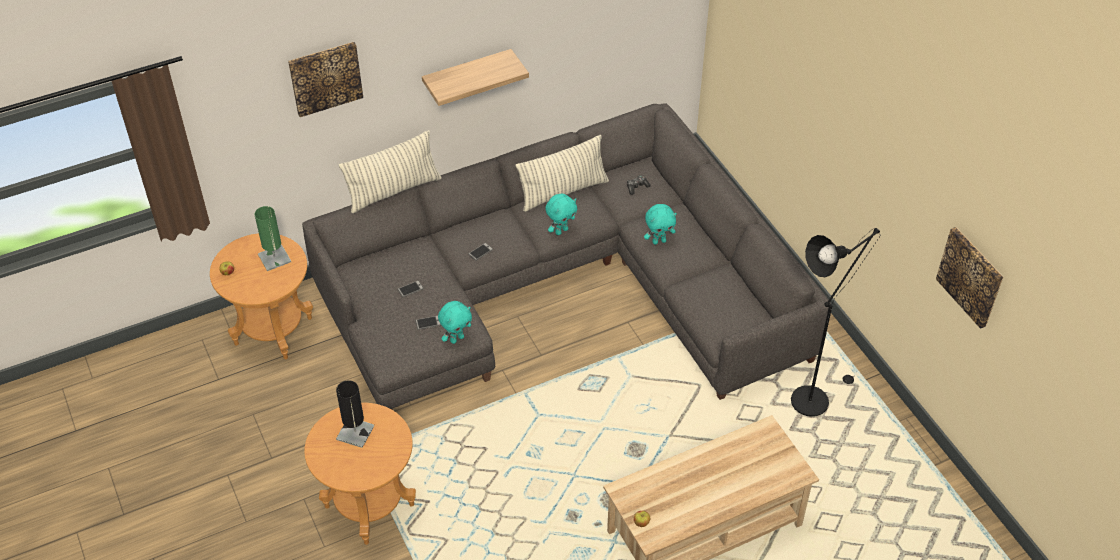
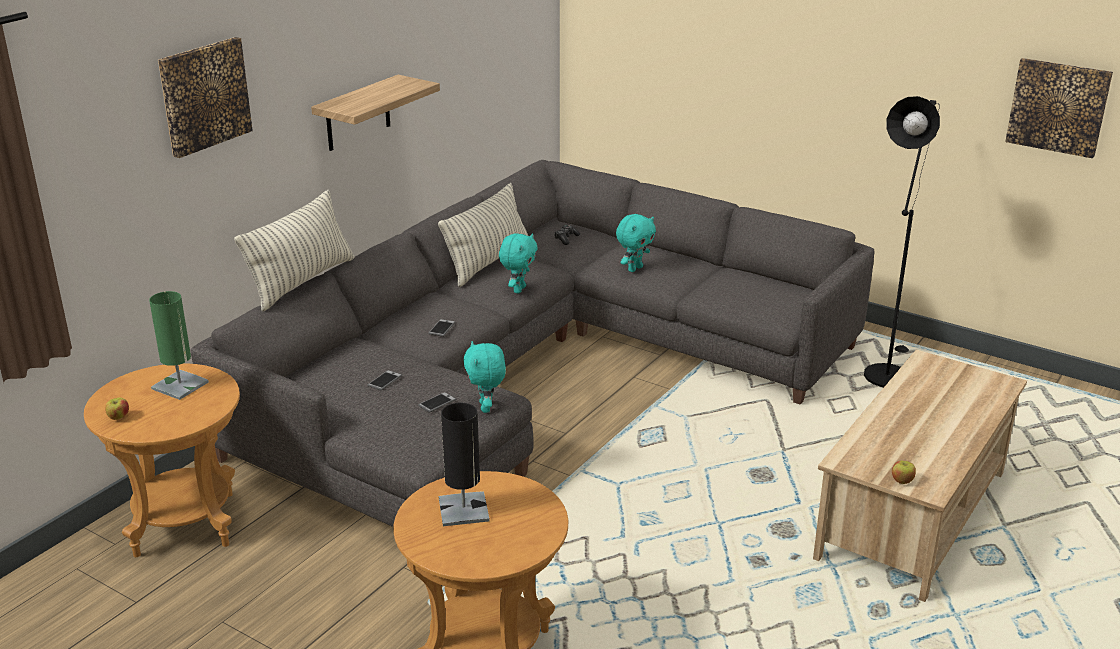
camera: 30 degrees left, 20 degrees down
(457, 338) = (486, 407): turquoise plush toy -> turquoise plush toy turned 150 degrees clockwise

